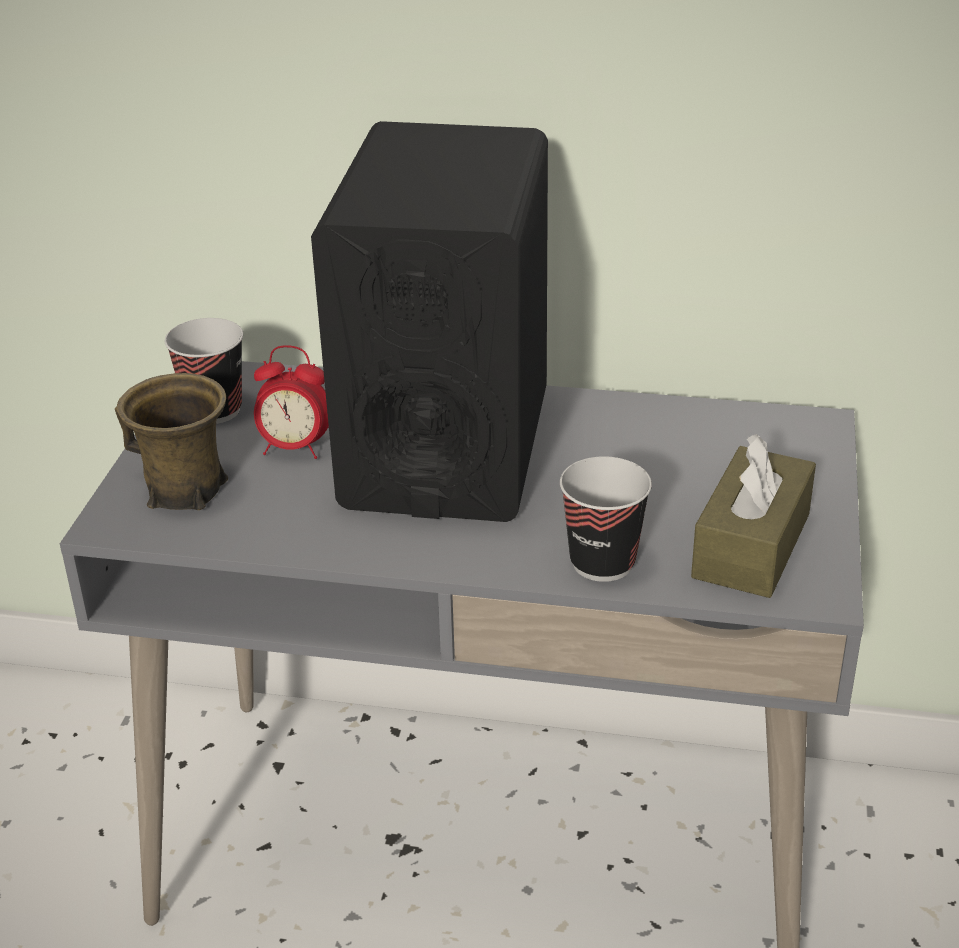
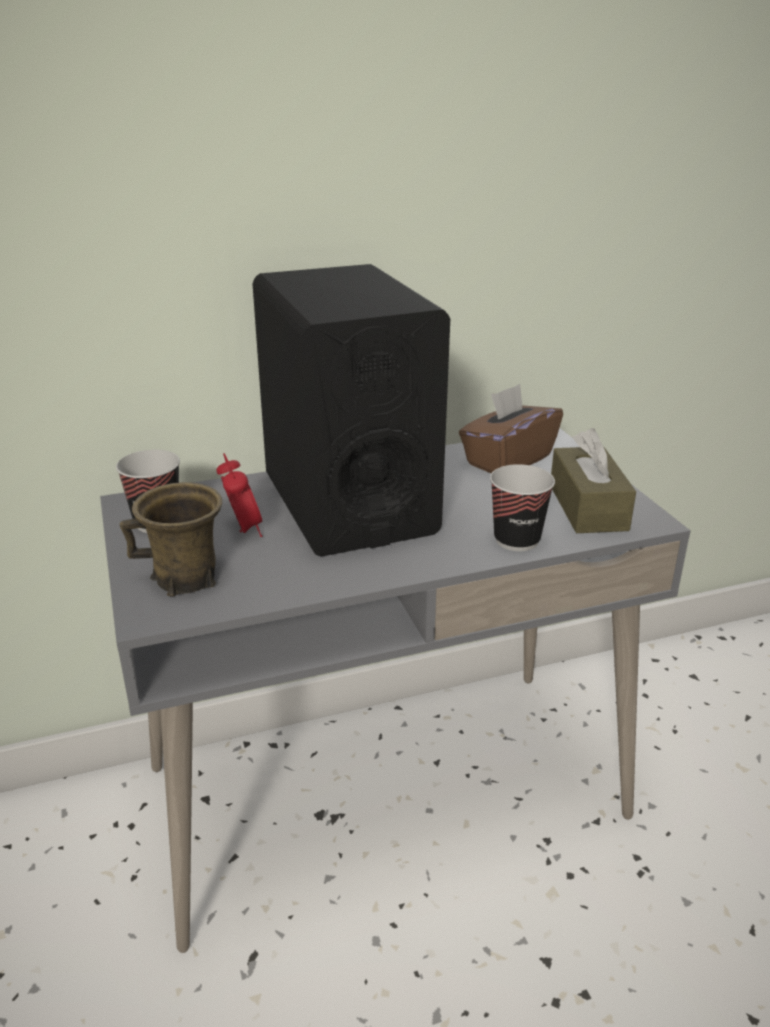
camera: 30 degrees left, 5 degrees down
(294, 448) = (243, 530): alarm clock -> alarm clock turned 90 degrees counterclockwise
(717, 441) = (507, 460): none -> brown tissue box

